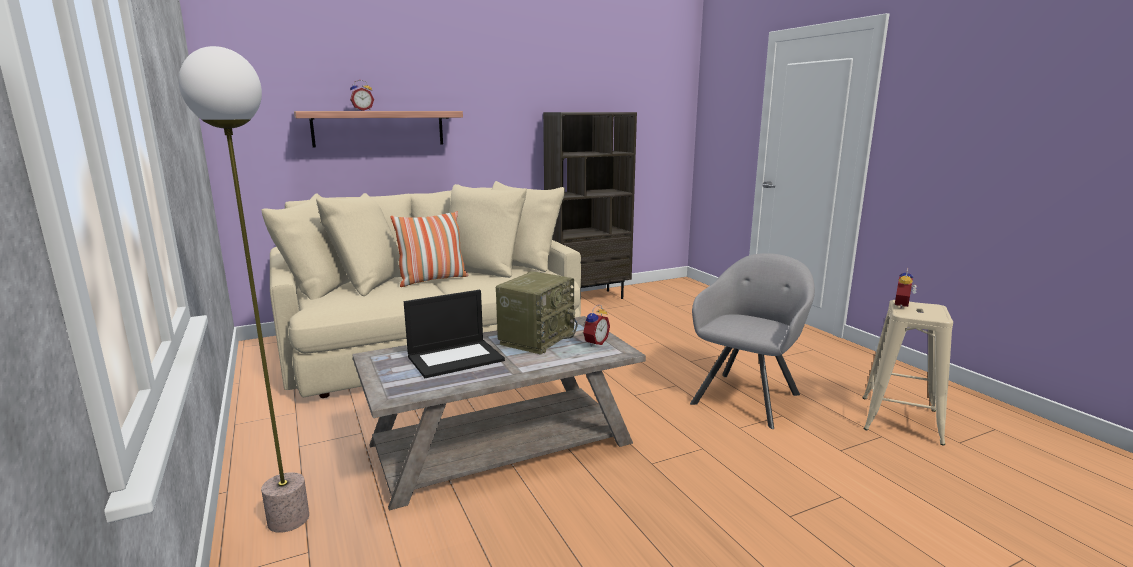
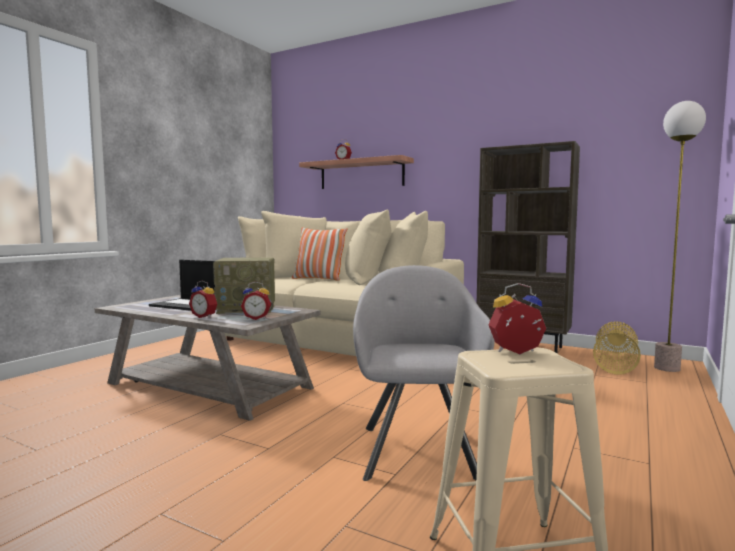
camera: 55 degrees right, 10 degrees down
(288, 519) = (90, 369): floor lamp -> floor lamp (666, 368)
(550, 361) = (205, 316): none -> alarm clock
(663, 294) = (615, 364): none -> basket
(747, 396) = (417, 448): grey armchair -> grey armchair turned 90 degrees counterclockwise

